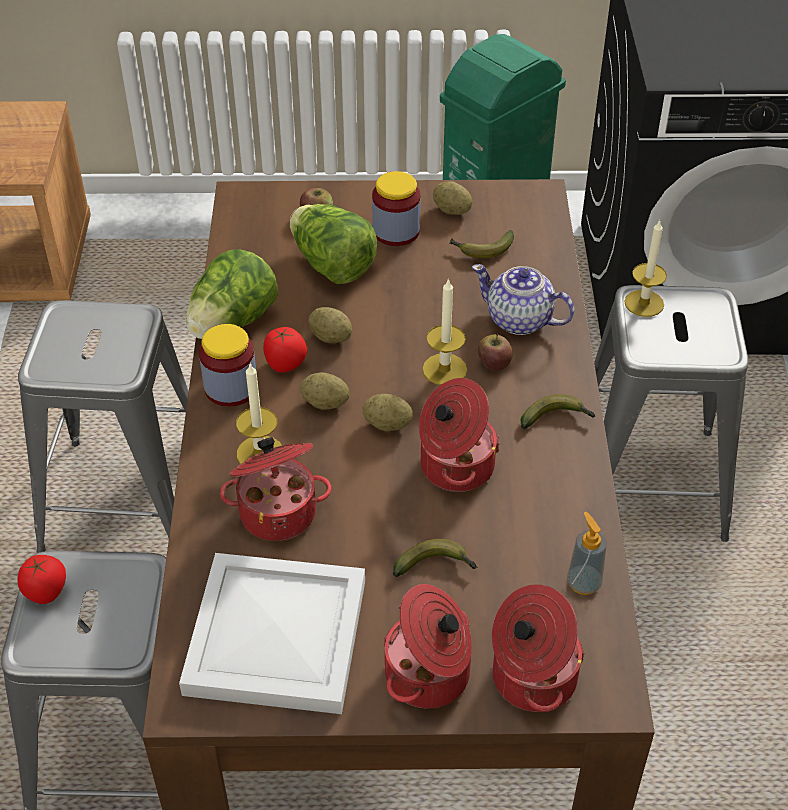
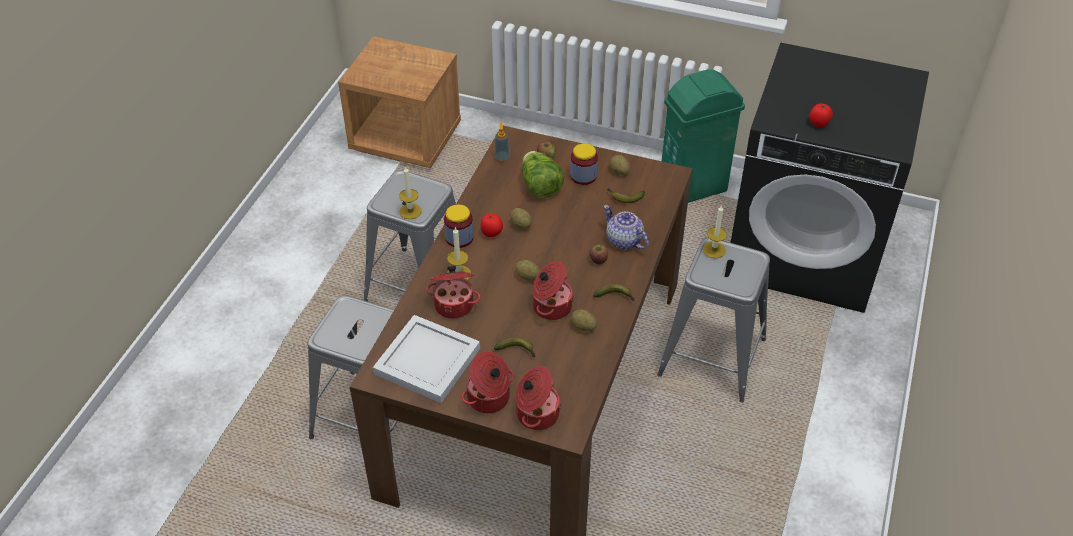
camera: 20 degrees right, 0 degrees up
(46, 592) = (340, 315): tomato -> tomato (819, 123)
(233, 323) = (475, 205): lettuce -> none
(325, 403) = (502, 258): potato -> potato (583, 327)
(444, 369) = (571, 256): candle -> candle (410, 211)
(583, 583) = (585, 379): soap dispenser -> soap dispenser (502, 158)

